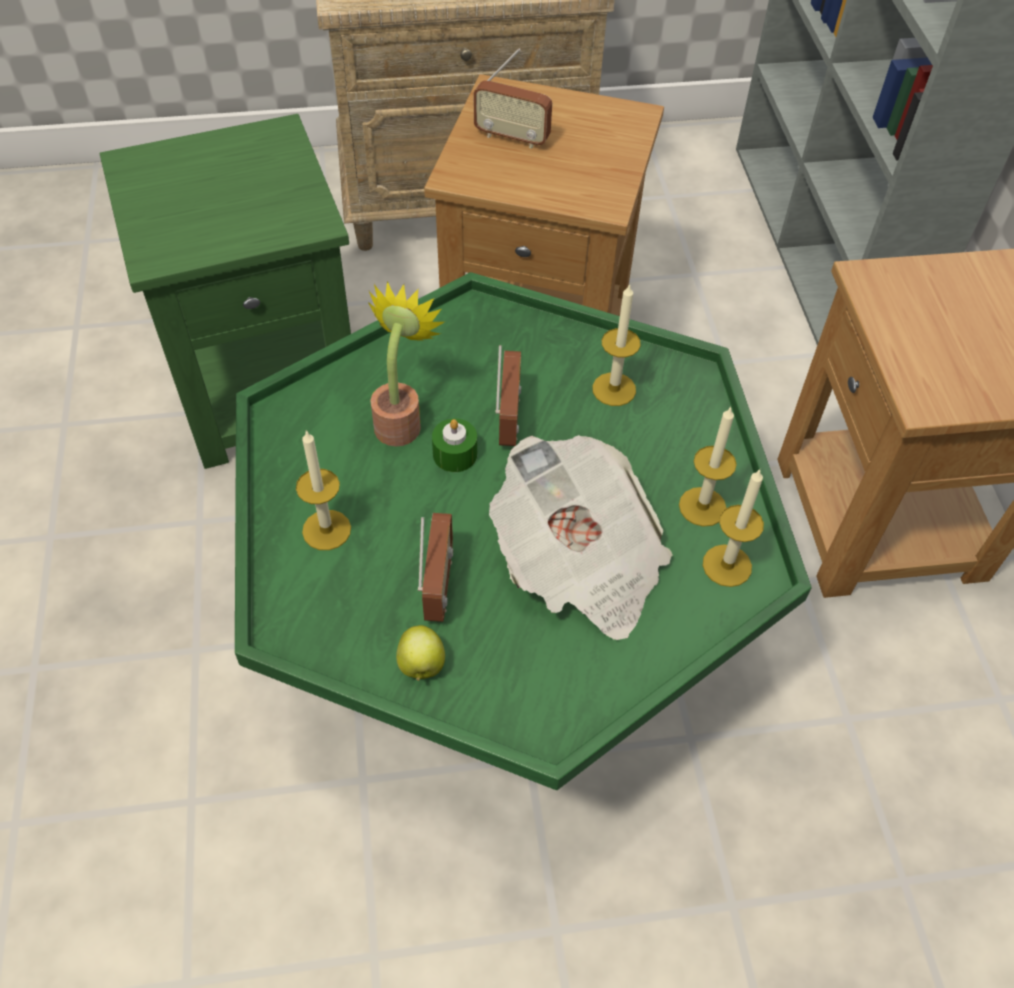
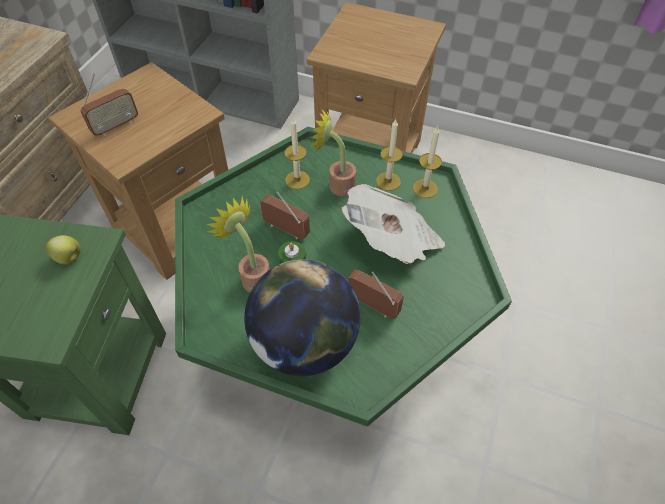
camera: 60 degrees left, 0 degrees up
(326, 530) = (305, 343): candle -> globe
(421, 666) = (417, 333): apple -> apple (70, 258)
(641, 442) = (337, 185): none -> potted plant

